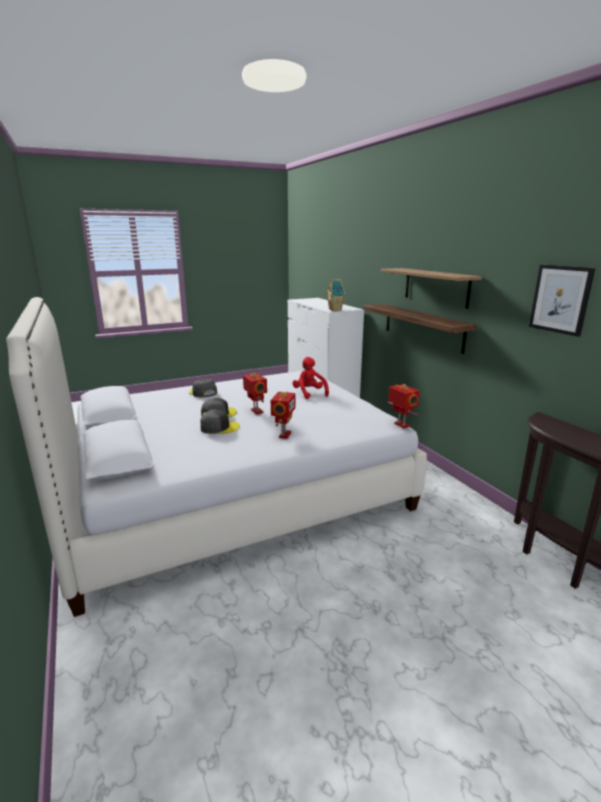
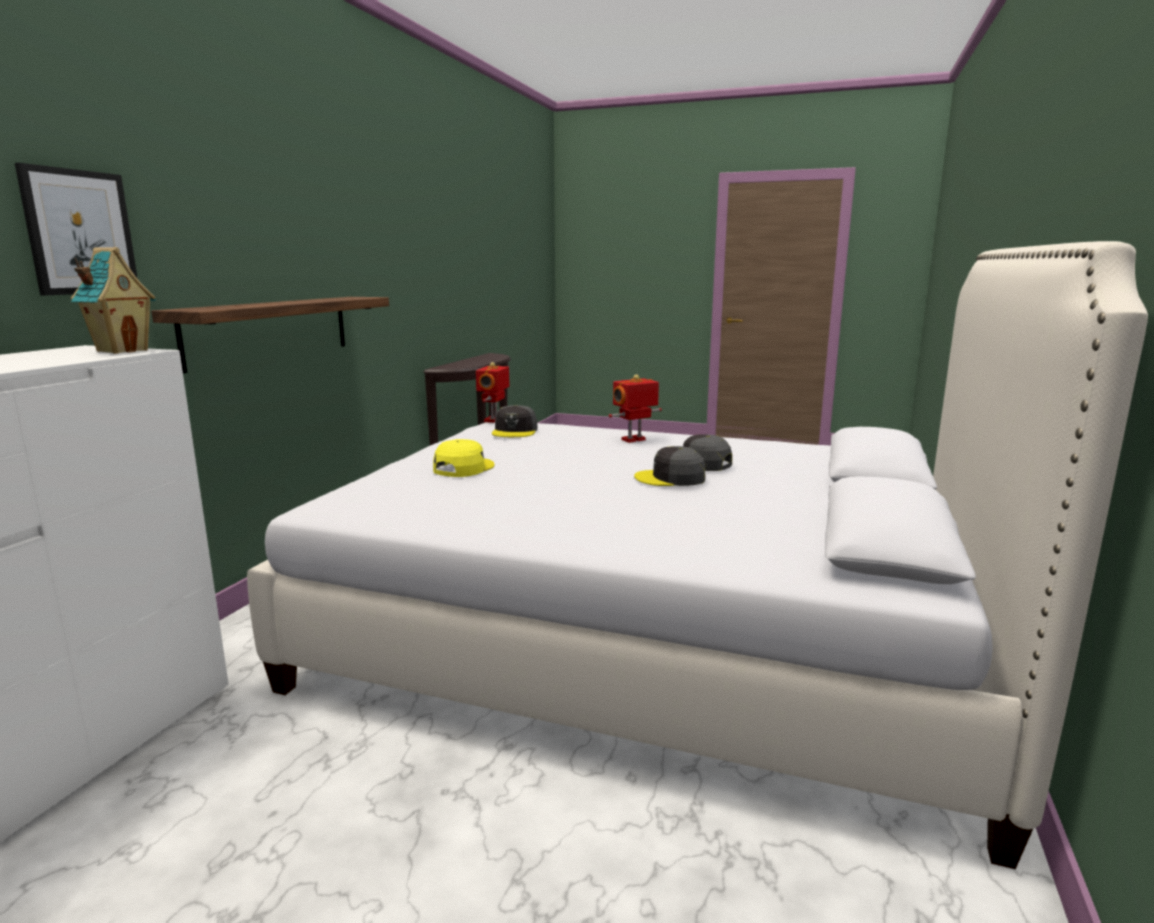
camera: 135 degrees left, 5 degrees down
(203, 392) = (629, 526): grey cap -> grey cap (515, 431)
(256, 411) = (609, 466): toy robot -> none
(309, 393) = (463, 468): red plush toy -> yellow cap
(436, 287) = (280, 249): shelf -> none
(560, 299) = (412, 246): picture -> picture (80, 232)

